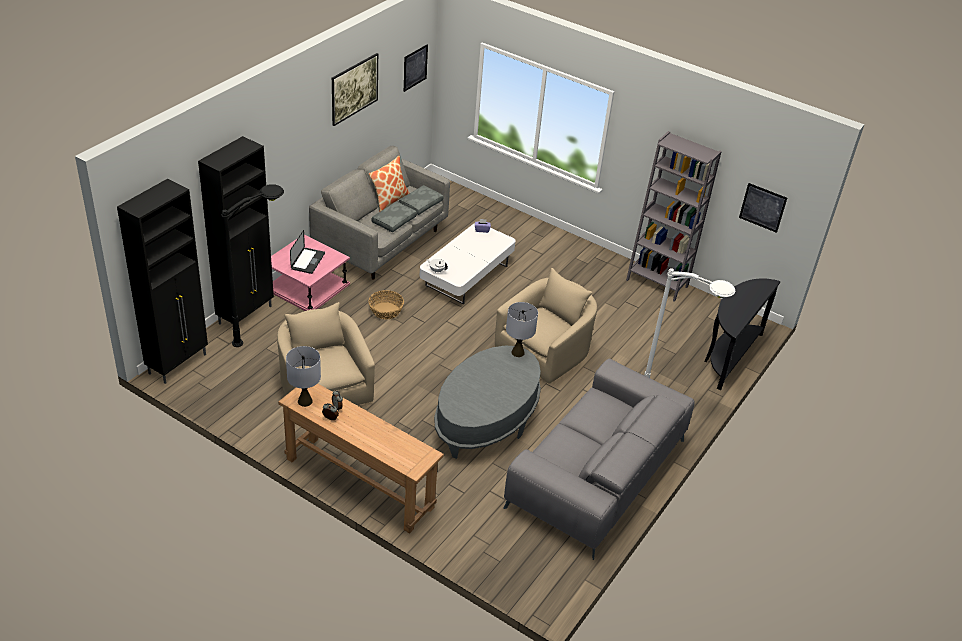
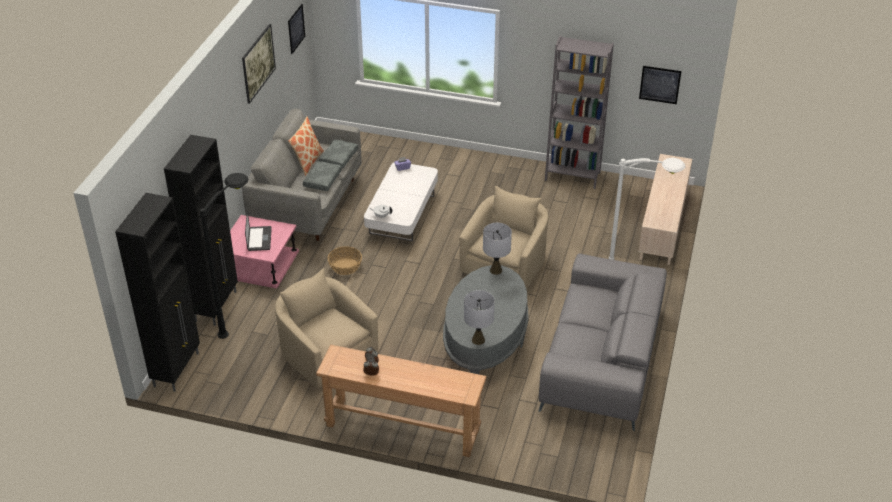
camera: 15 degrees left, 0 degrees up
(304, 401) = (340, 365): grey table lamp -> grey table lamp (478, 340)
(728, 356) = (663, 224): black console table -> beige tv stand

